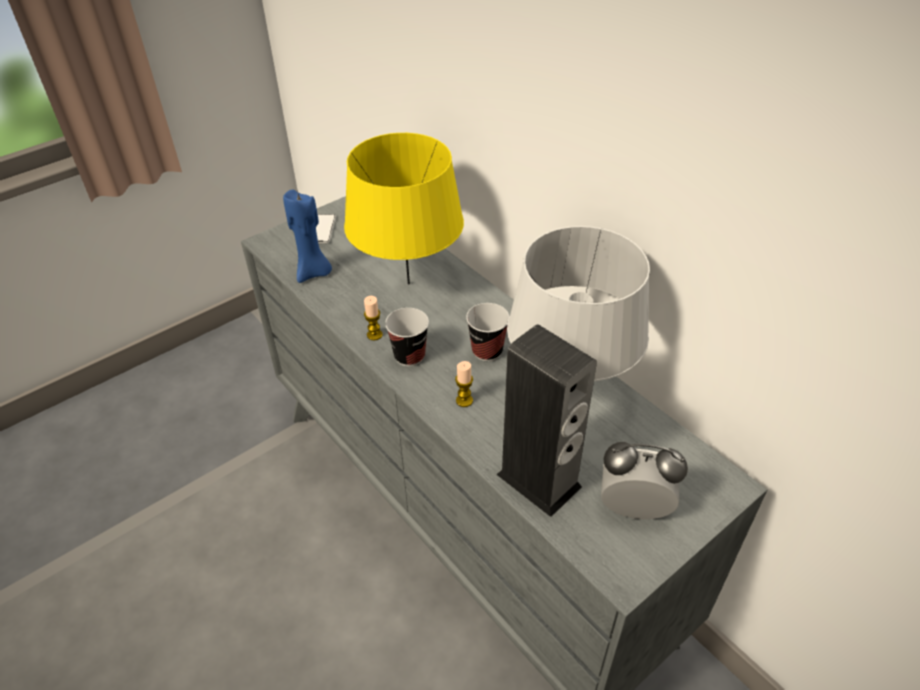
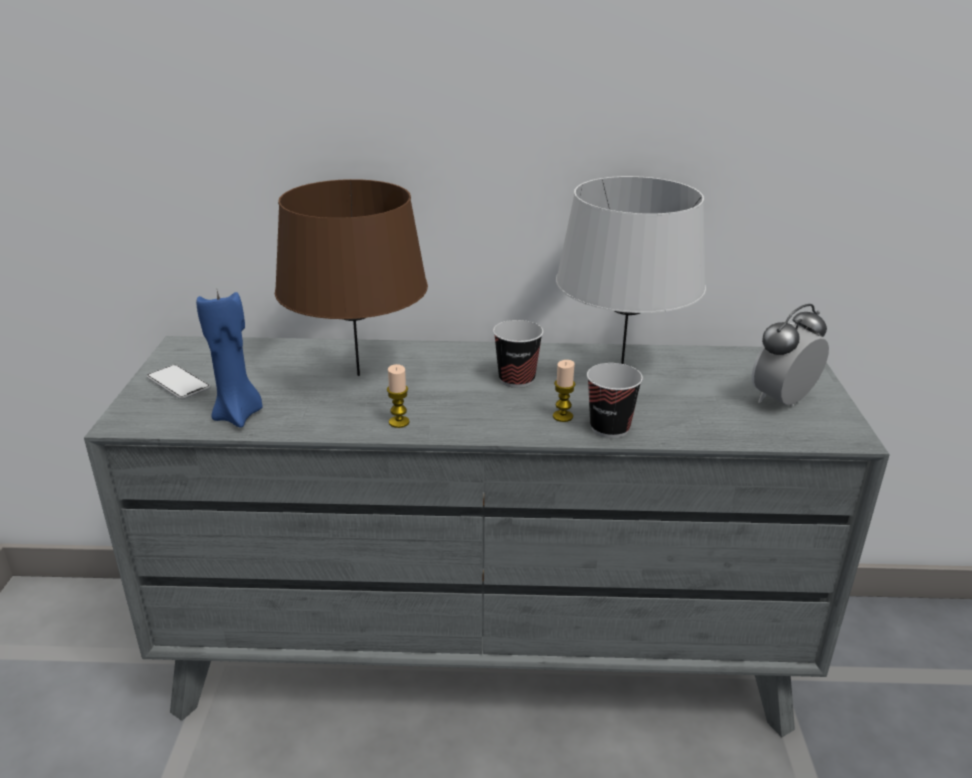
camera: 50 degrees left, 15 degrees down
(408, 283) = (358, 375): yellow table lamp -> brown table lamp
(409, 356) = (461, 417): cup -> cup (609, 428)
(538, 480) = (705, 425): speaker -> none

